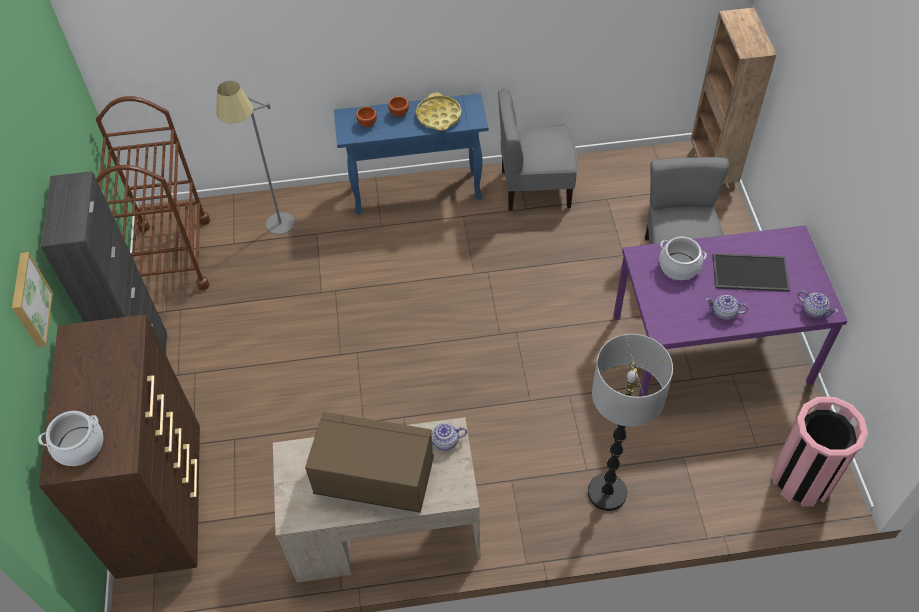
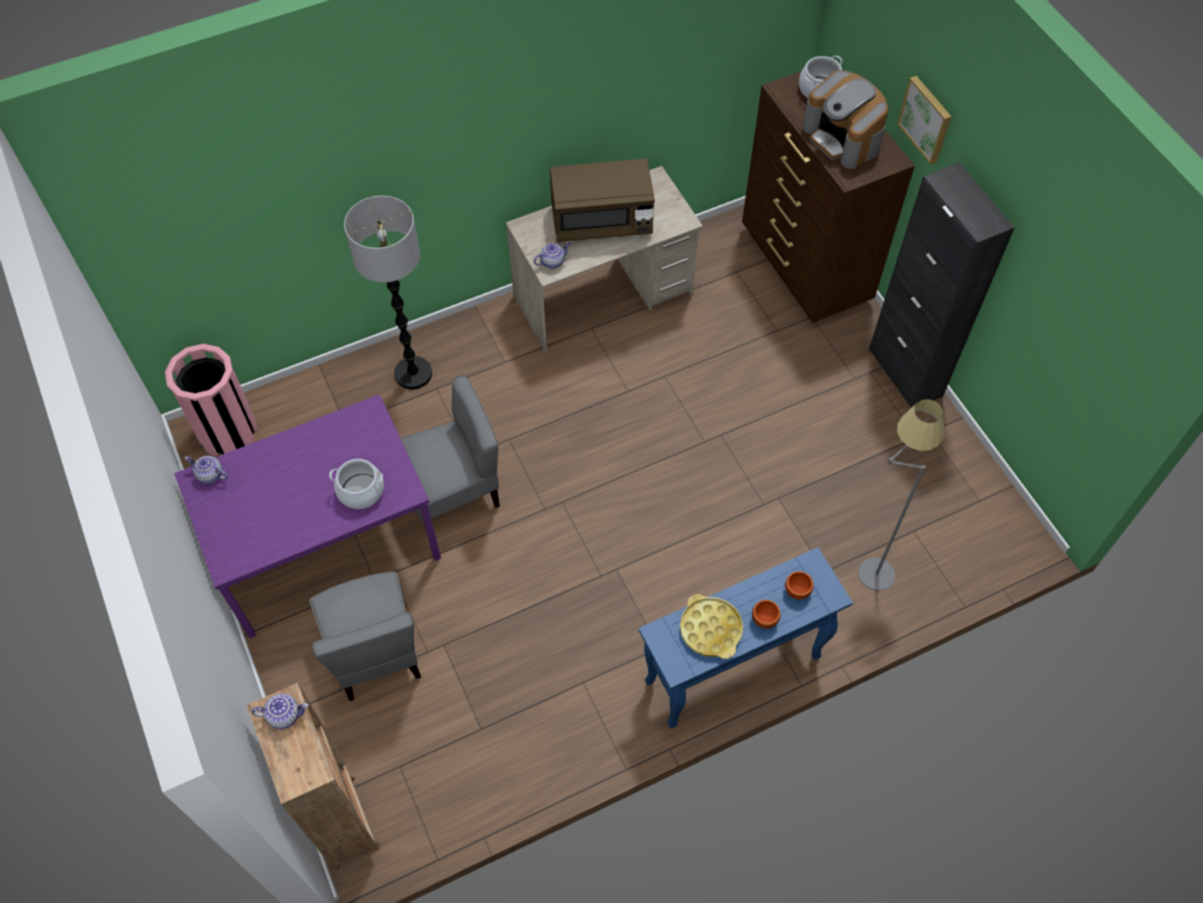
camera: 160 degrees right, 5 degrees up
(101, 375) = (843, 138): none -> coffee machine
(173, 256) = (970, 496): brown cart -> none
(535, 188) = (580, 720): grey chair -> grey chair (452, 493)
(723, 313) = (308, 447): teapot -> teapot (284, 715)
(749, 274) = (281, 502): tray -> none

